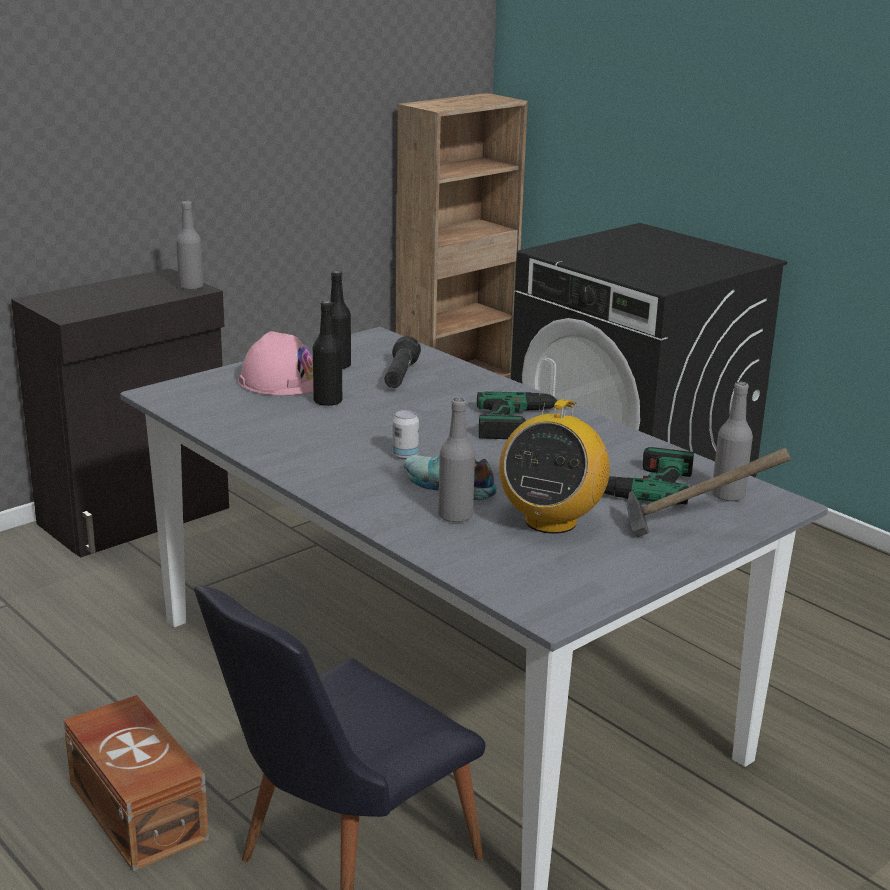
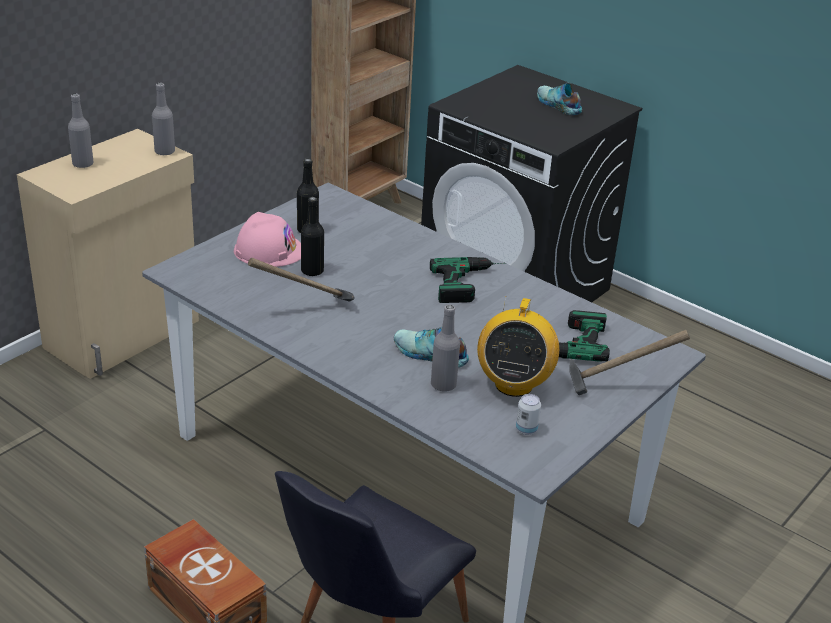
camera: 10 degrees left, 10 degrees up
(137, 516) = (125, 334): black cabinet -> beige cabinet
(305, 436) = (306, 310): none -> hammer
(400, 376) = (361, 239): black flashlight -> none
(405, 456) = (389, 325): can -> can (526, 430)
(678, 255) = (557, 105): none -> shoe
(728, 495) = (634, 349): grey bottle -> grey bottle (83, 164)

